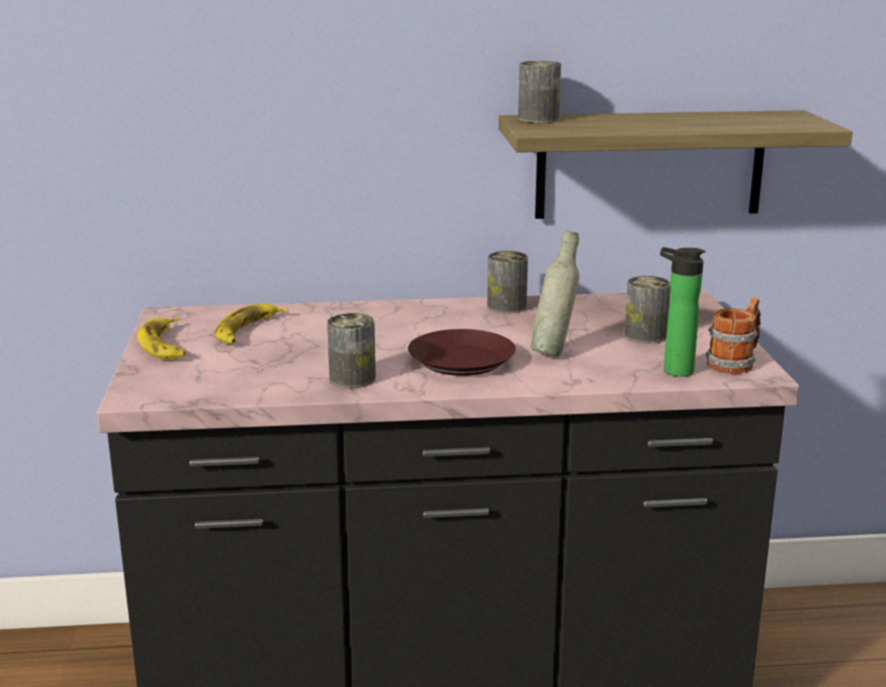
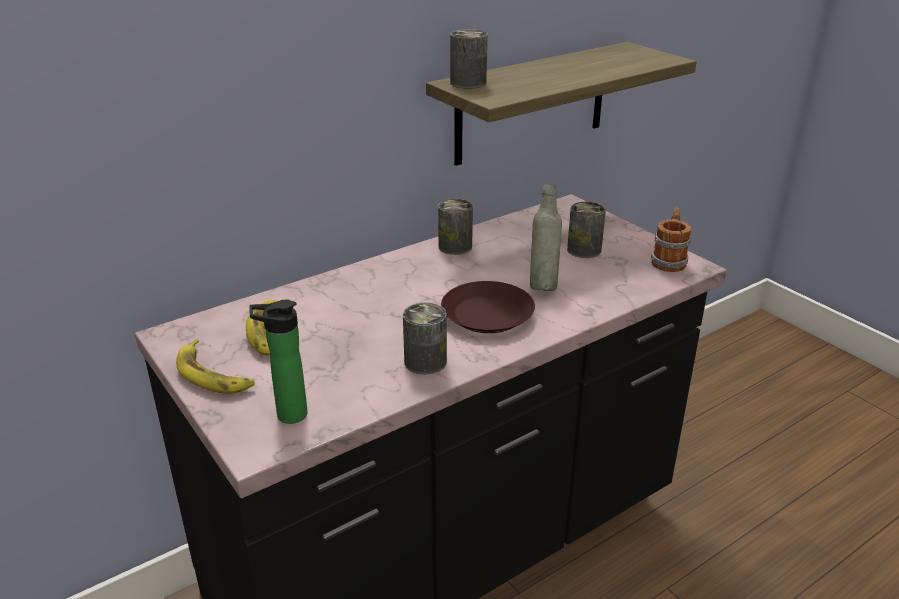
camera: 30 degrees left, 10 degrees up
(673, 370) = (640, 279): bottle -> bottle (287, 415)

